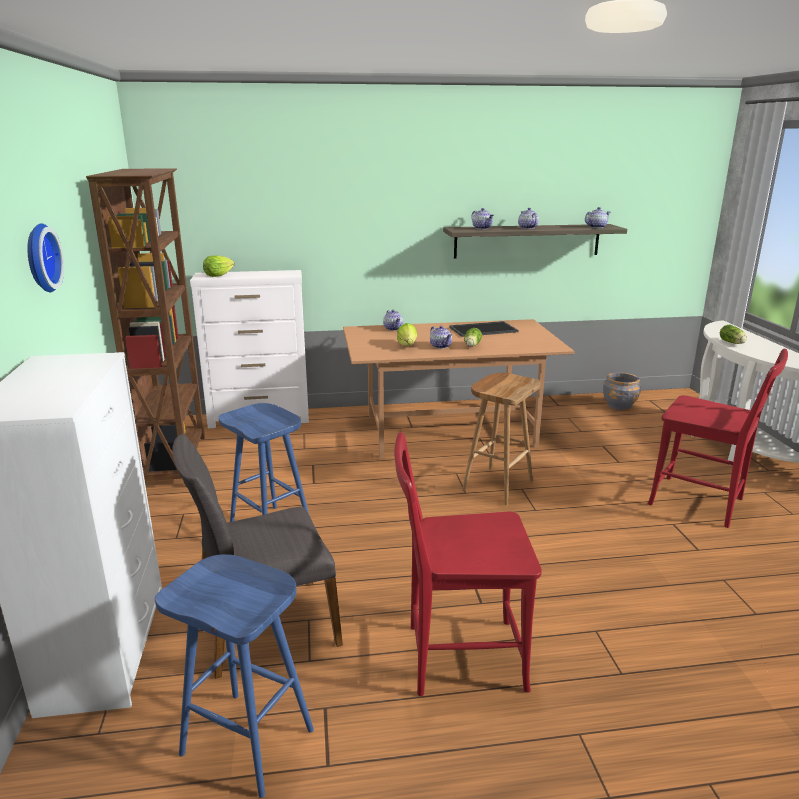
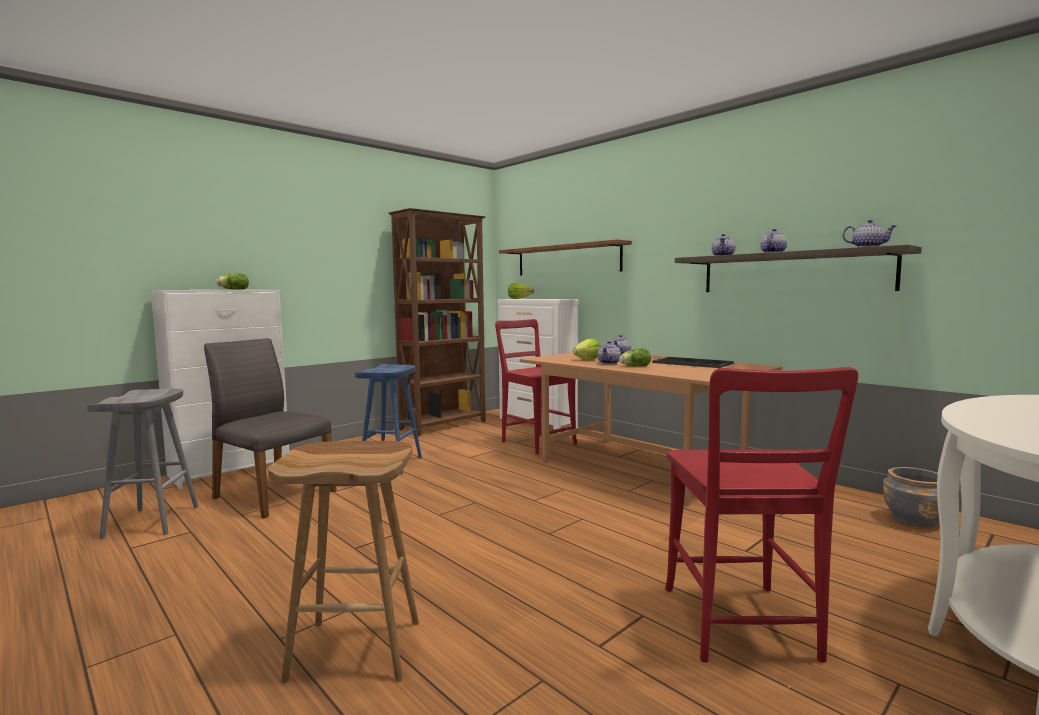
camera: 55 degrees right, 15 degrees down
(39, 258) = (304, 245): wall clock -> none
(249, 741) = (152, 522): blue stool -> grey stool
(276, 223) = (567, 260): none -> brown shelf
(458, 657) = (269, 557): red chair -> red chair (536, 442)
(497, 485) = (571, 508): brown stool -> brown stool (357, 649)
(732, 343) = (980, 407): lettuce -> lettuce (232, 289)

